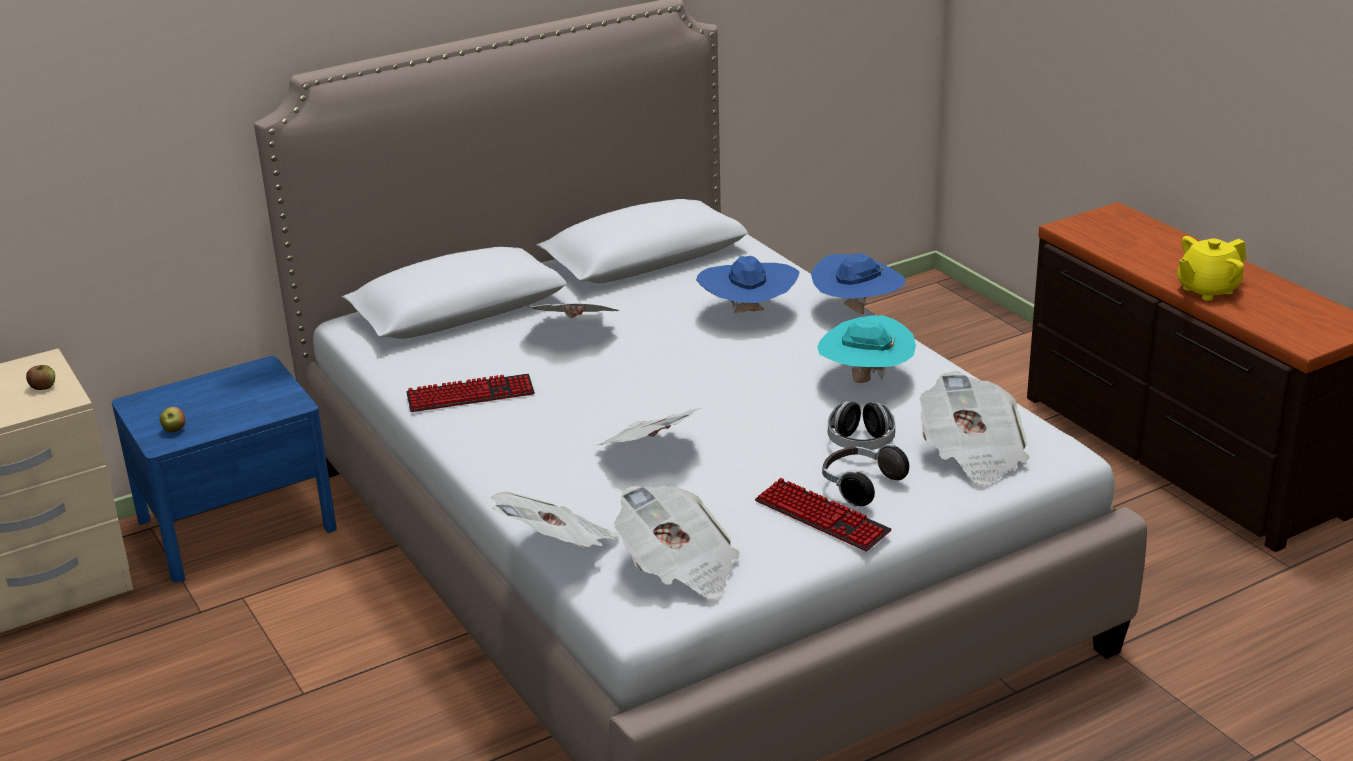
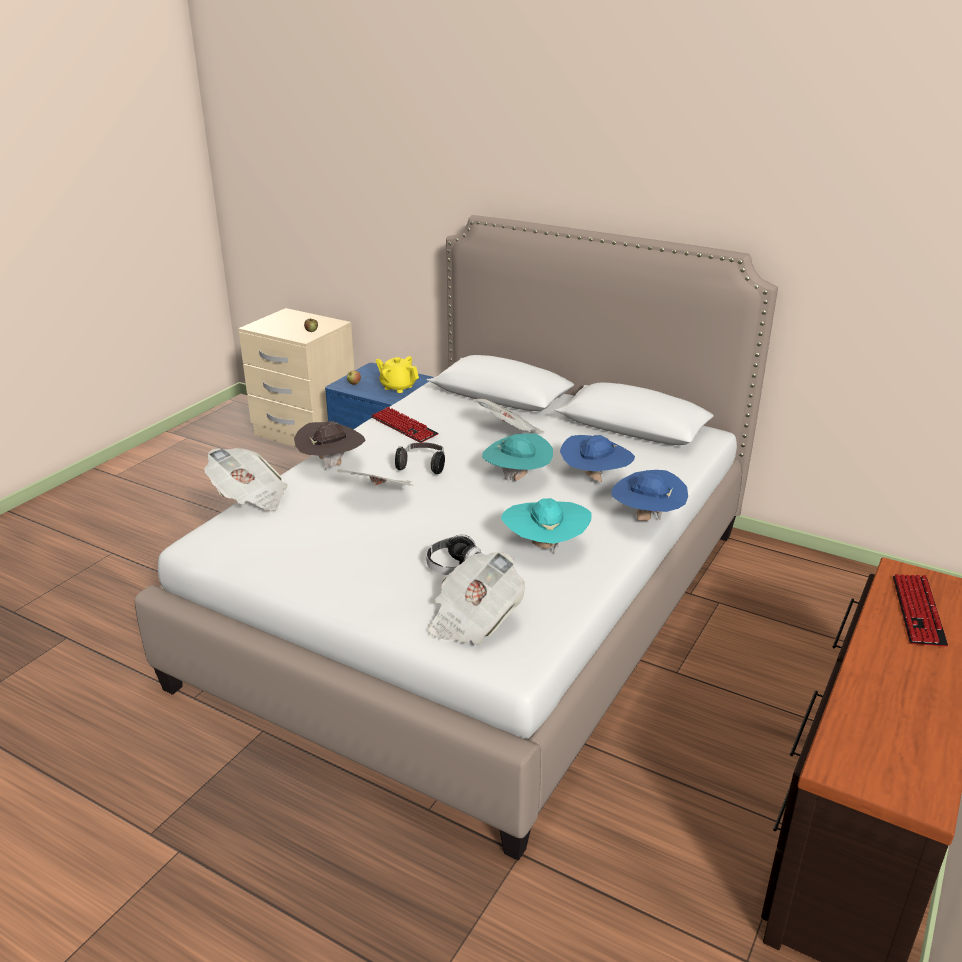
camera: 60 degrees right, 0 degrees up
(524, 470) = (332, 465): none -> brown hat
(679, 568) = (250, 542): newspaper -> none
(698, 356) = (517, 479): none -> turquoise hat
(821, 517) = (342, 577): keyboard -> keyboard (918, 611)
(860, 486) = (393, 582): headphones -> headphones (422, 466)
(1207, 290) = (876, 677): yellow teapot -> yellow teapot (398, 387)

